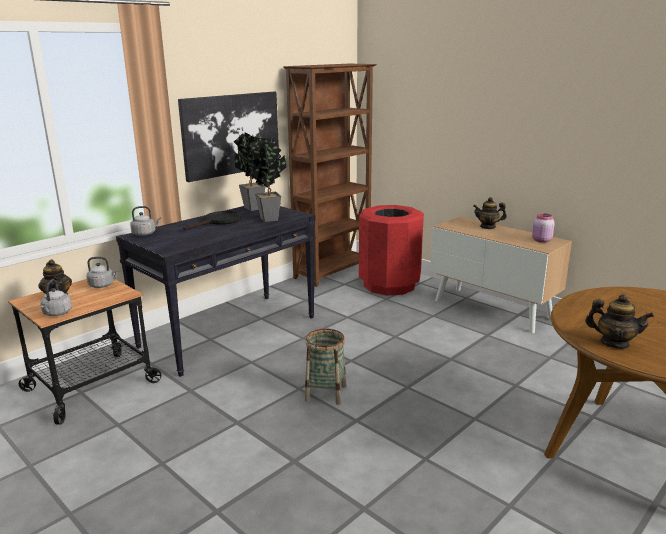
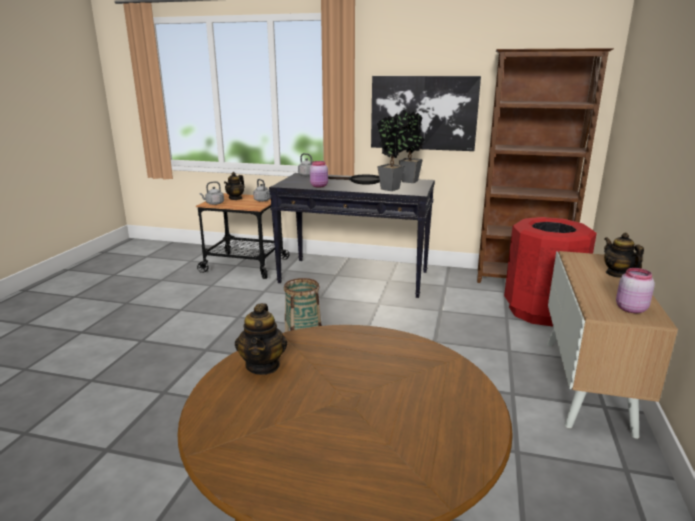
camera: 60 degrees right, 0 degrees up
(207, 238) = (319, 186): none -> pink jar

